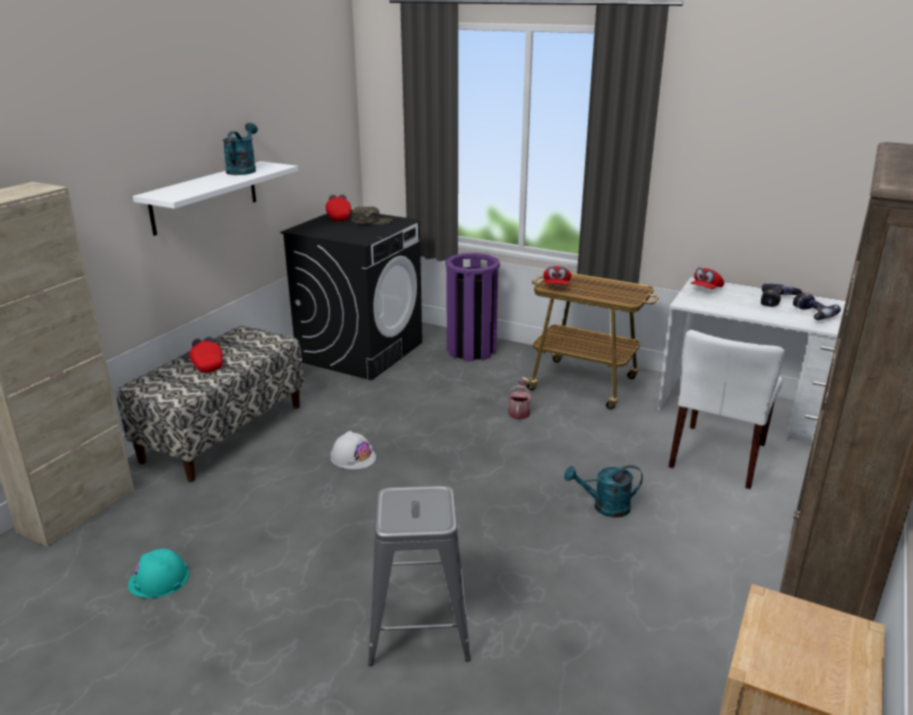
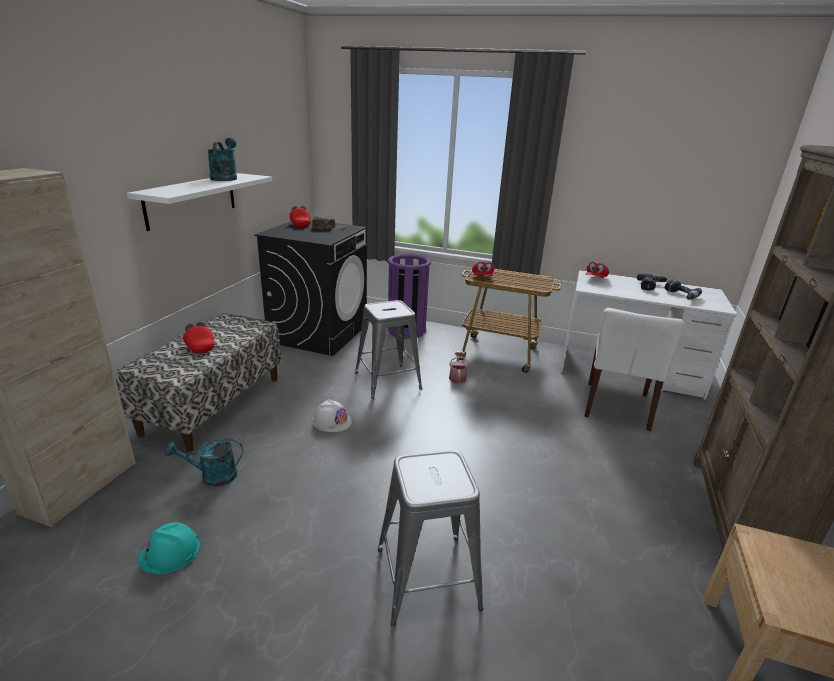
camera: 10 degrees left, 0 degrees up
(430, 413) = (387, 381): none -> grey stool
(604, 507) = (548, 453): turquoise watering can -> turquoise watering can (212, 476)

